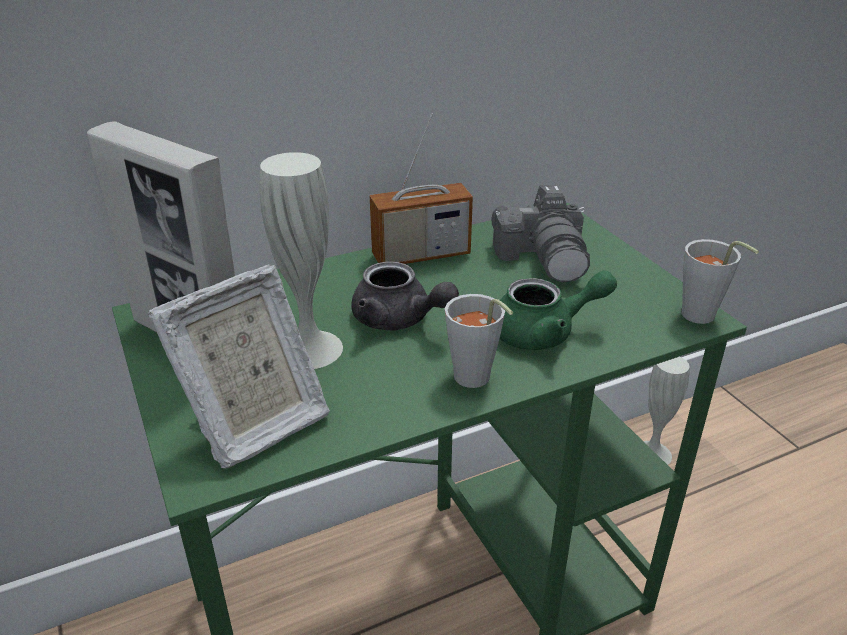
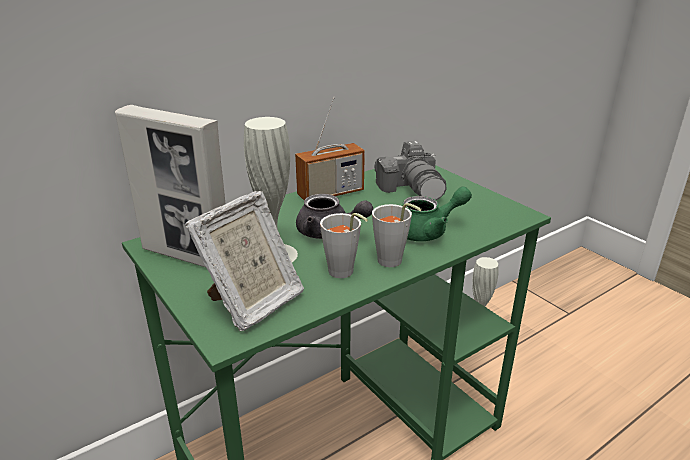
camera: 10 degrees left, 5 degrees down
(703, 318) = (523, 215): grey cup -> grey cup (344, 274)

